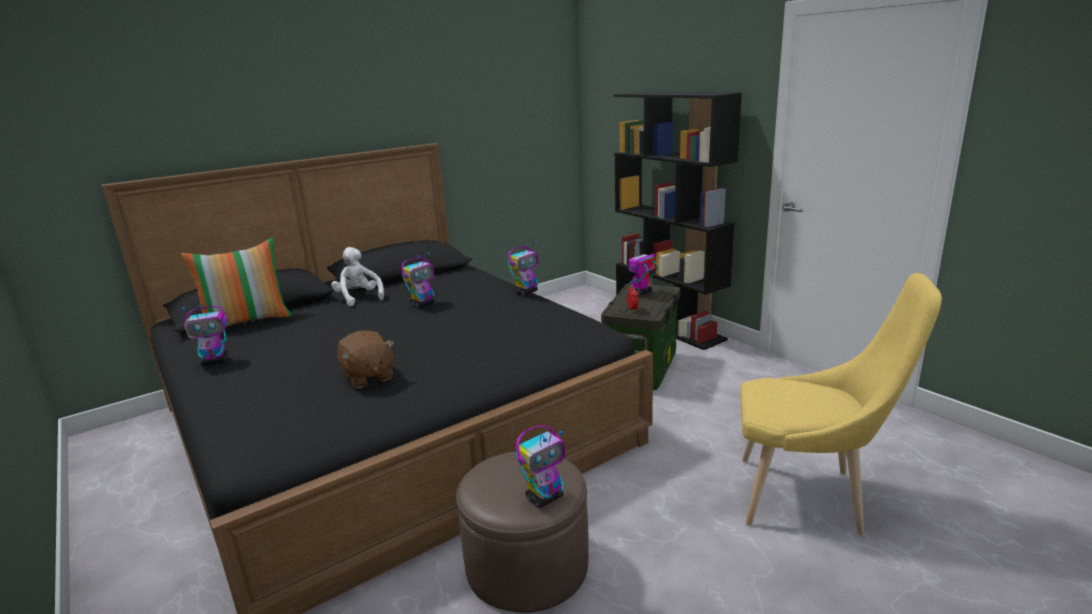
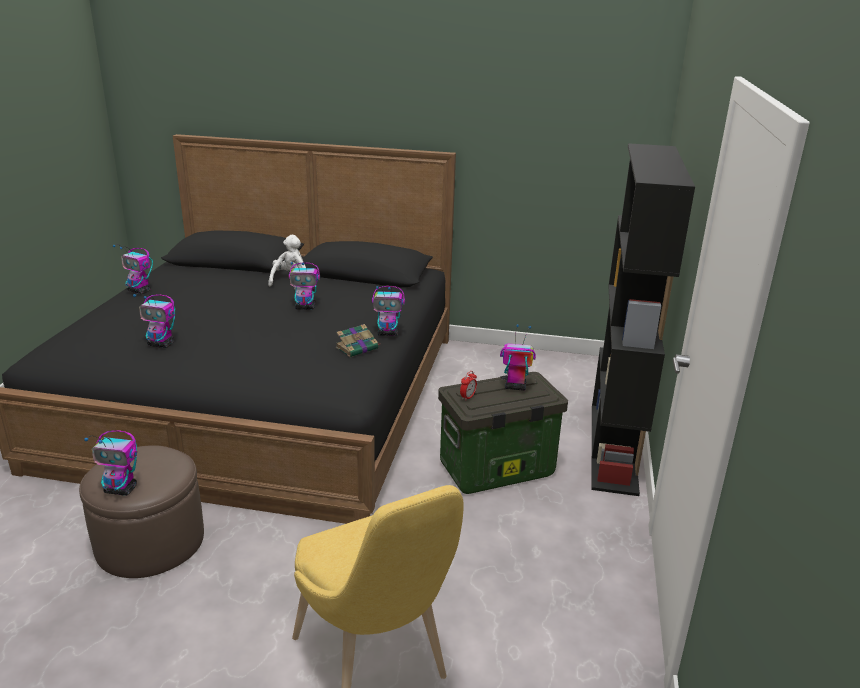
camera: 45 degrees right, 5 degrees up
(247, 322) = (207, 269): pillow -> none
(368, 377) = (161, 344): brown plush toy -> toy robot
(532, 306) = (358, 348): none -> book

